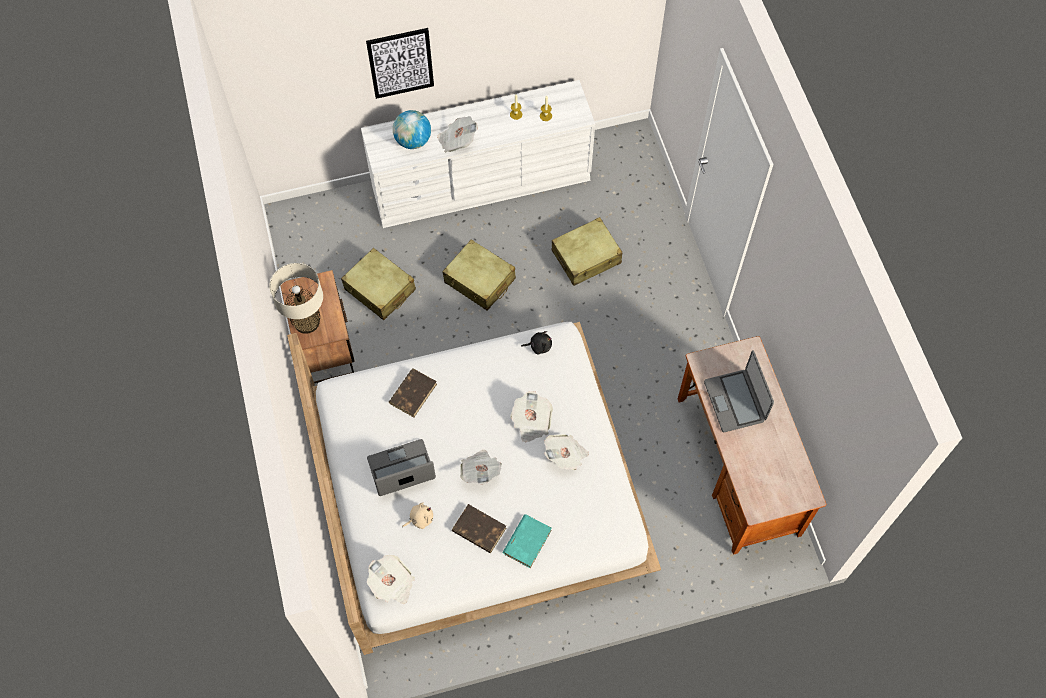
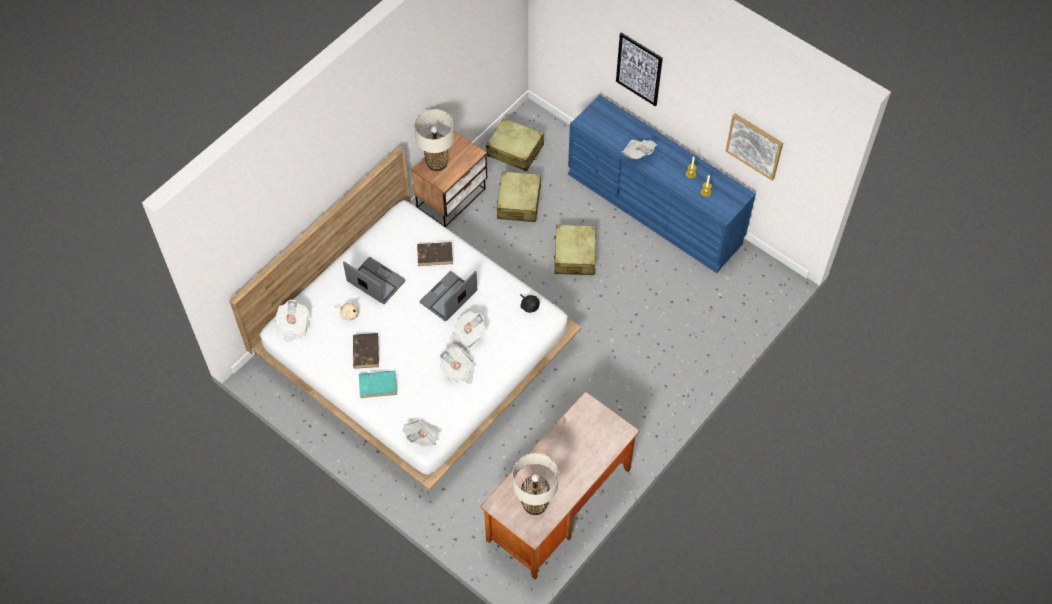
camera: 55 degrees right, 5 degrees down
(413, 141) = (615, 129): globe -> none
(480, 471) = (408, 327): newspaper -> newspaper (423, 437)
(481, 182) = (654, 207): white dresser -> blue dresser
(564, 33) = (754, 146): none -> picture
(586, 257) = (649, 309): beige suitcase -> beige suitcase (515, 150)
(735, 401) = (572, 444): laptop -> laptop (449, 297)
(778, 474) = (535, 504): none -> table lamp

